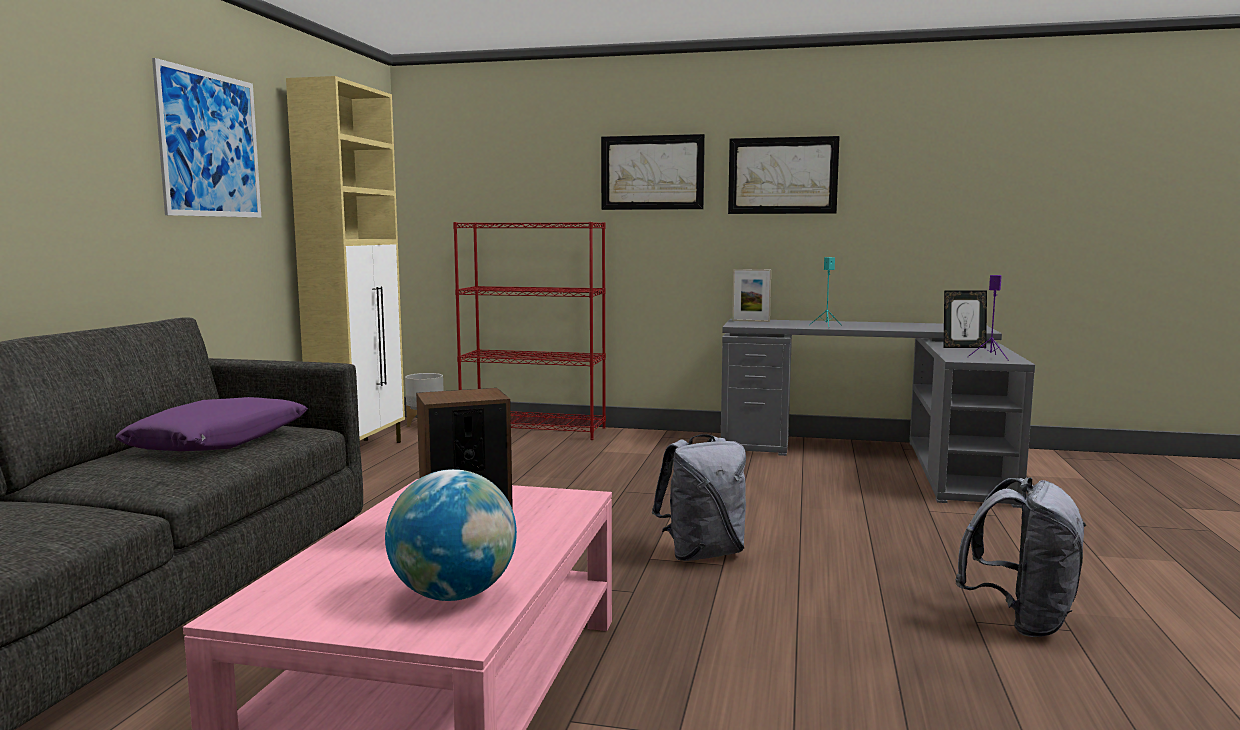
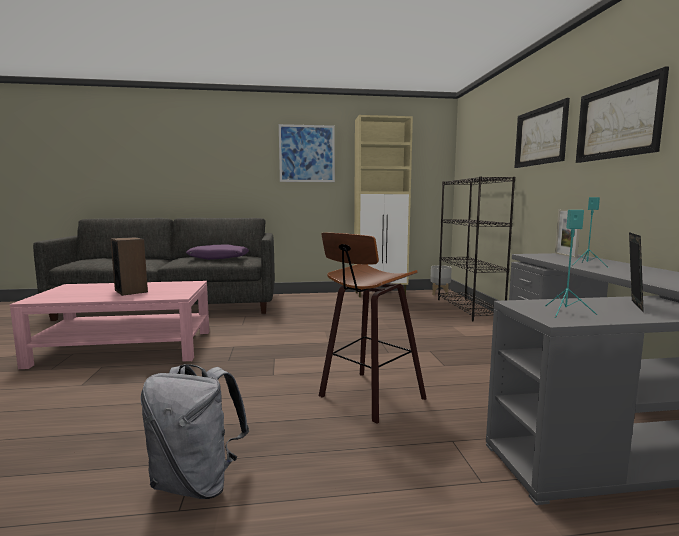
camera: 70 degrees right, 0 degrees up
(454, 594) = (68, 296): globe -> none
(534, 430) = (469, 309): red bookcase -> black bookcase
(702, 554) = (287, 368): grey backpack -> none
(824, 525) = (368, 397): none -> stool
(963, 347) = (631, 305): picture frame -> picture frame turned 135 degrees counterclockwise
(991, 357) = (565, 312): purple speaker -> turquoise speaker

